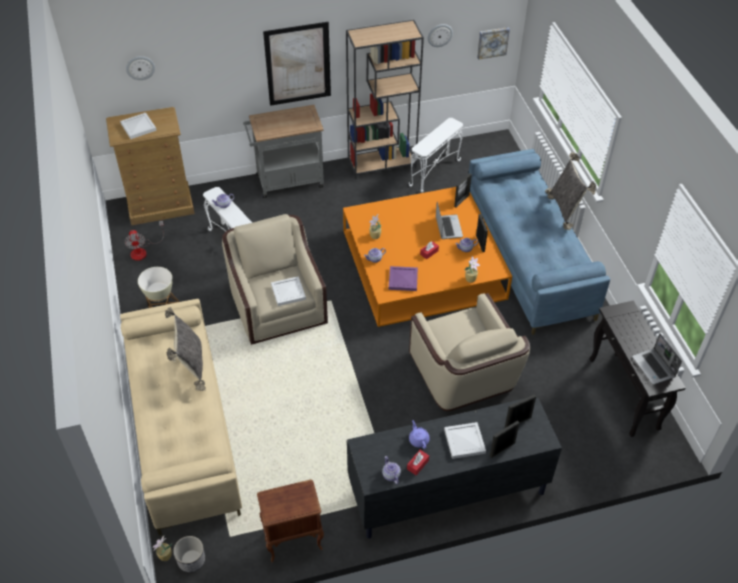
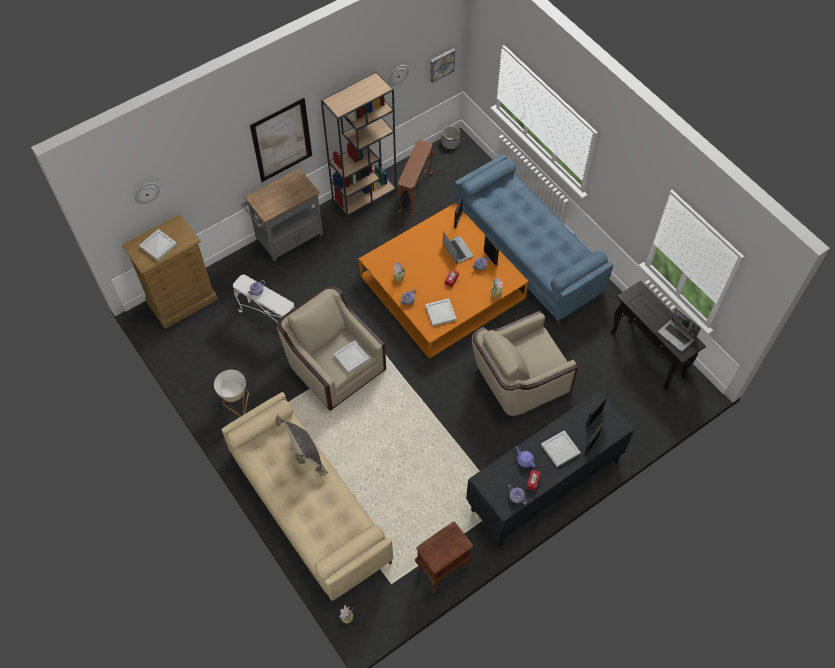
camera: 20 degrees left, 10 degrees up
(143, 251) = (189, 351): fan -> none
(191, 560) = (370, 614): planter -> planter (450, 143)
(403, 280) = (441, 313): purple tray -> white tray
(434, 173) = (415, 192): white side table -> brown side table
(464, 375) = (518, 379): beige armchair -> beige armchair turned 105 degrees clockwise
(566, 212) = (552, 207): pillow -> none

